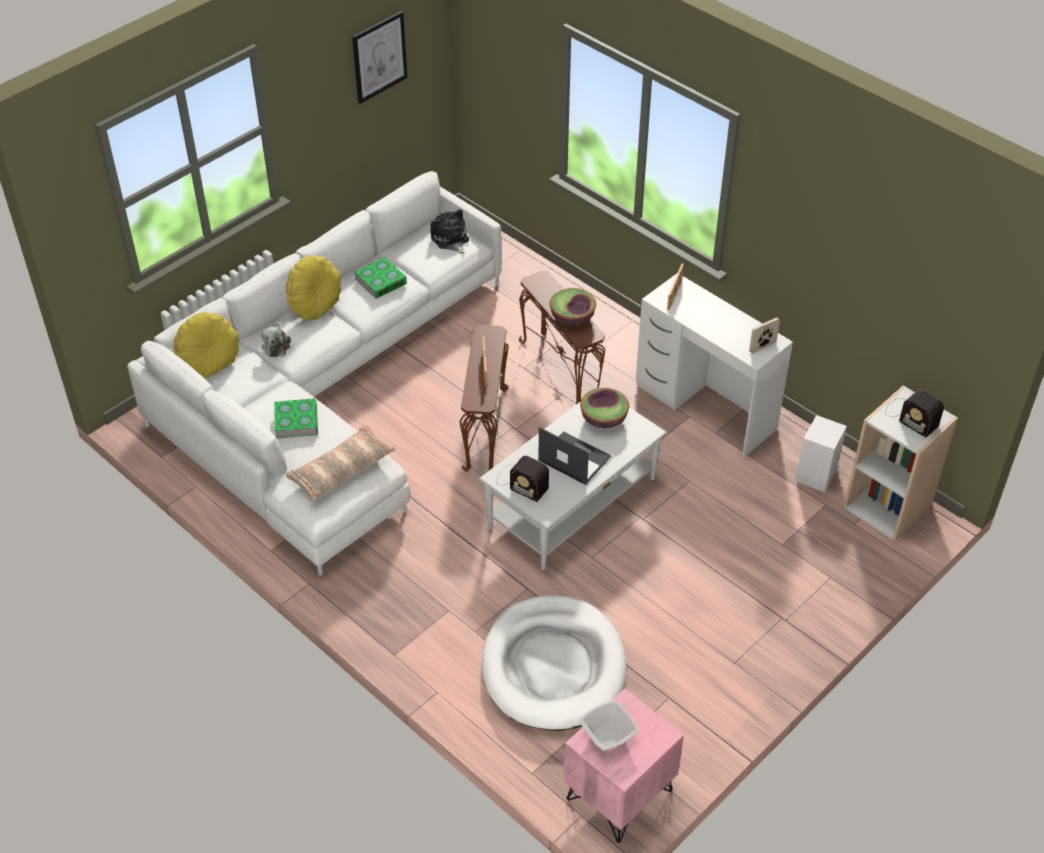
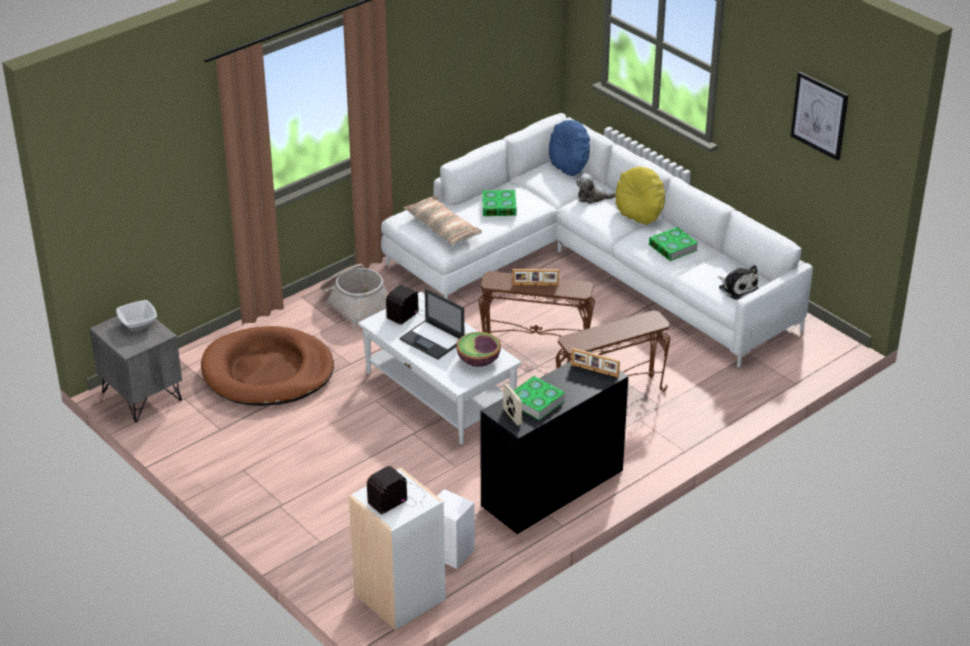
camera: 95 degrees right, 10 degrees down
(210, 366) = (568, 168): yellow pillow -> blue pillow
(407, 597) = (355, 304): none -> basket
(450, 239) = (737, 288): plush toy -> plush toy turned 75 degrees clockwise
(553, 667) = (267, 372): white dog bed -> brown dog bed
(572, 318) = (599, 336): bowl -> none
(573, 458) = (433, 340): laptop -> laptop turned 90 degrees clockwise
(620, 795) = (141, 396): pink nightstand -> grey nightstand
(705, 407) = (552, 488): white desk -> black desk
(734, 332) = (536, 401): none -> book

